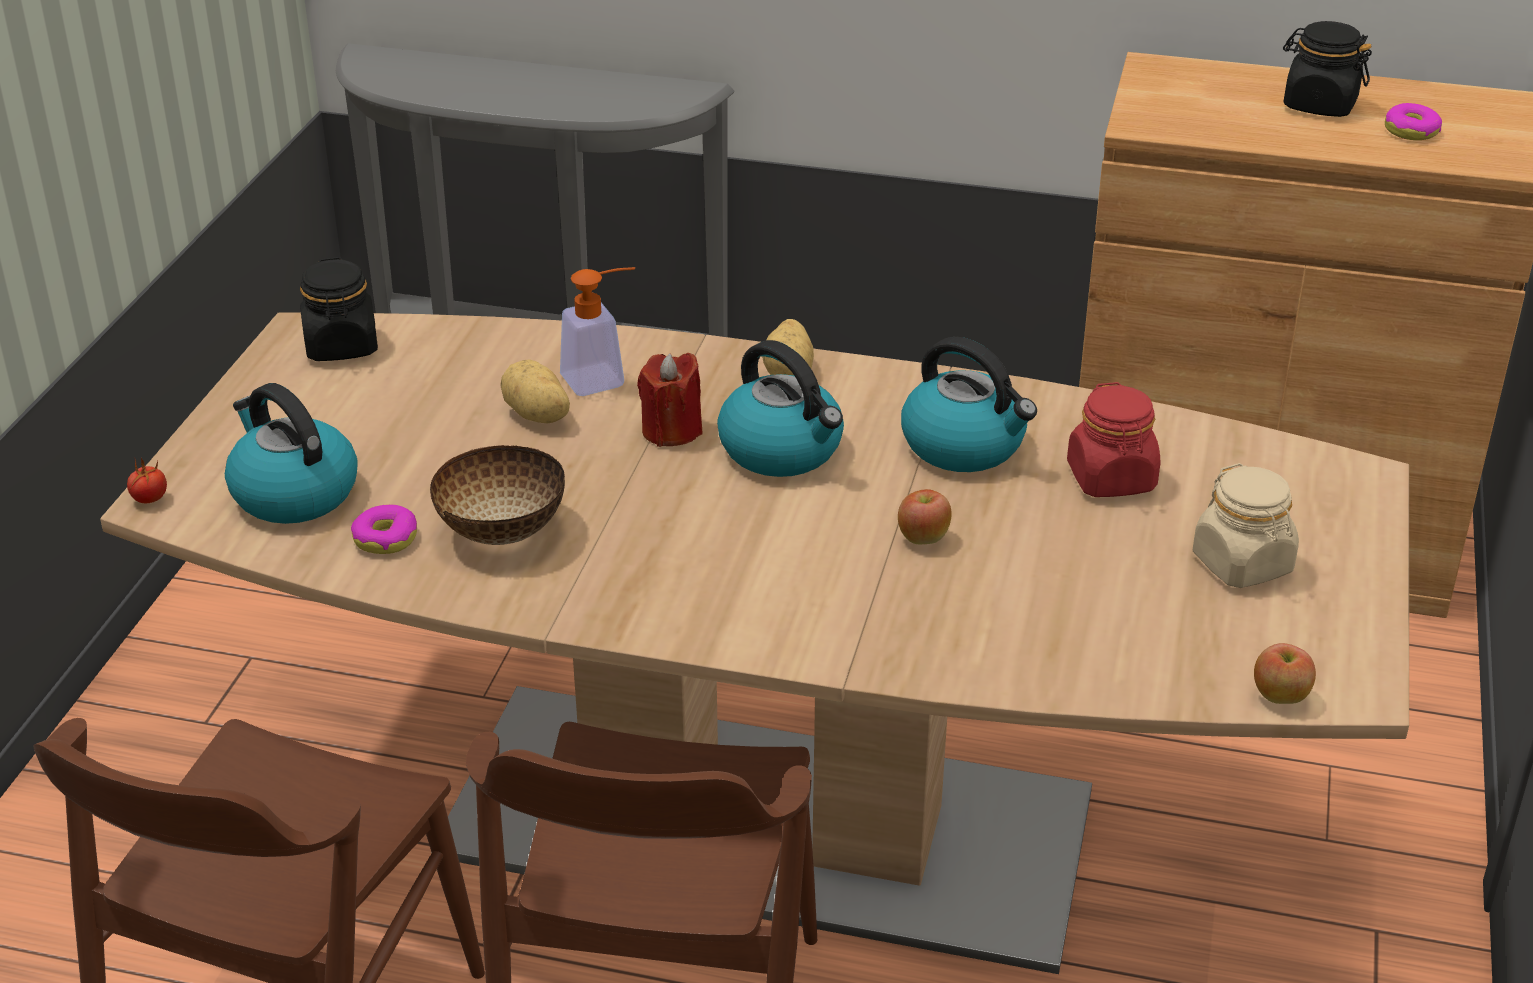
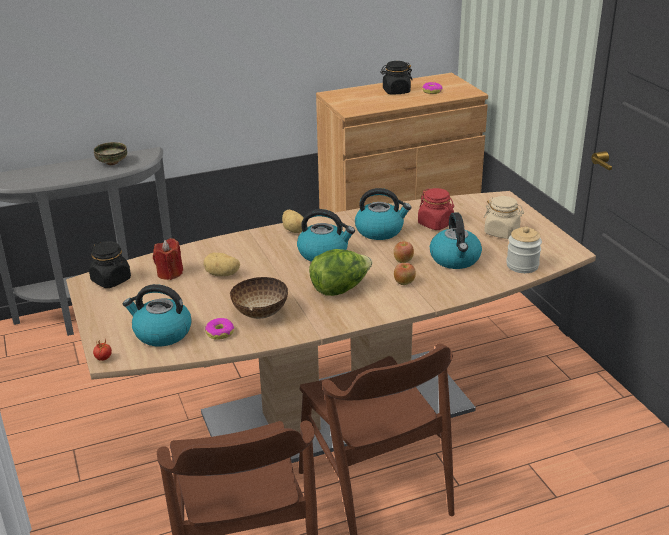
camera: 35 degrees left, 5 degrees down
(596, 91) = (111, 163): none -> bowl
(603, 378) = (230, 255): soap dispenser -> none
(671, 431) = (278, 261): red candle -> red candle (170, 273)
(713, 546) = (340, 289): none -> lettuce
(1043, 585) = (455, 259): none -> kettle
(1181, 669) = (522, 265): none -> jar
(1280, 697) = (556, 262): apple -> apple (404, 283)

